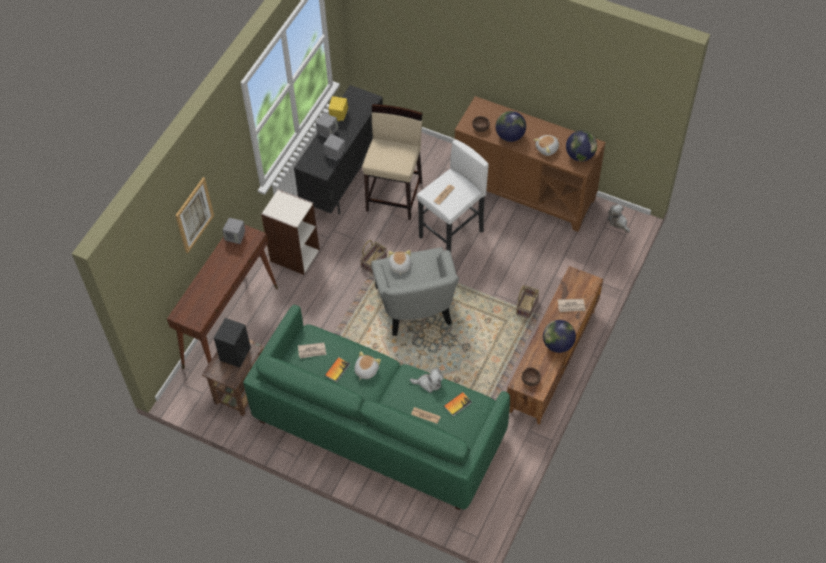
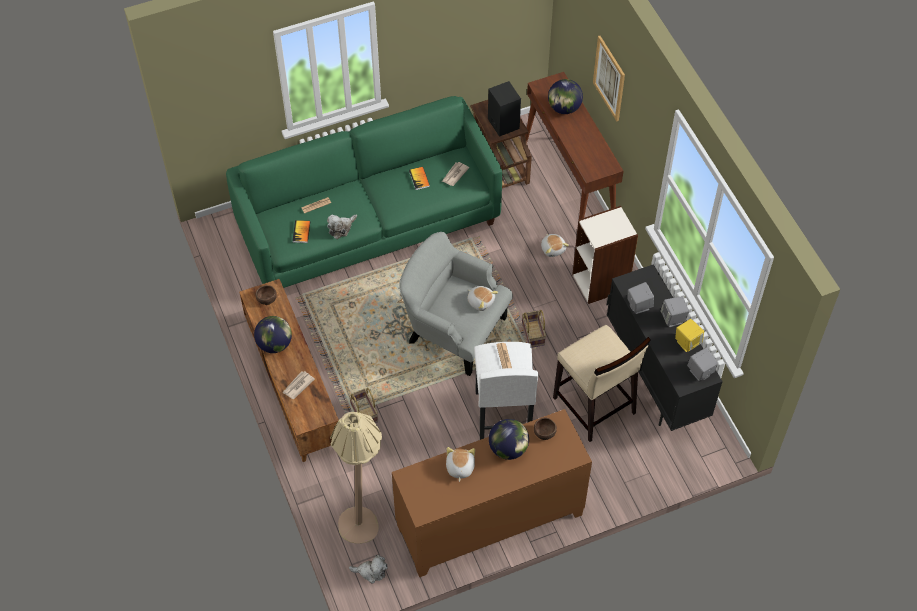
camera: 130 degrees right, 0 degrees up
(236, 237) = (602, 160): grey speaker -> grey speaker (700, 372)
(366, 370) = (398, 196): plush toy -> plush toy (553, 248)
(580, 155) = (422, 489): globe -> globe (564, 108)
(592, 252) = (363, 517): none -> beige floor lamp

